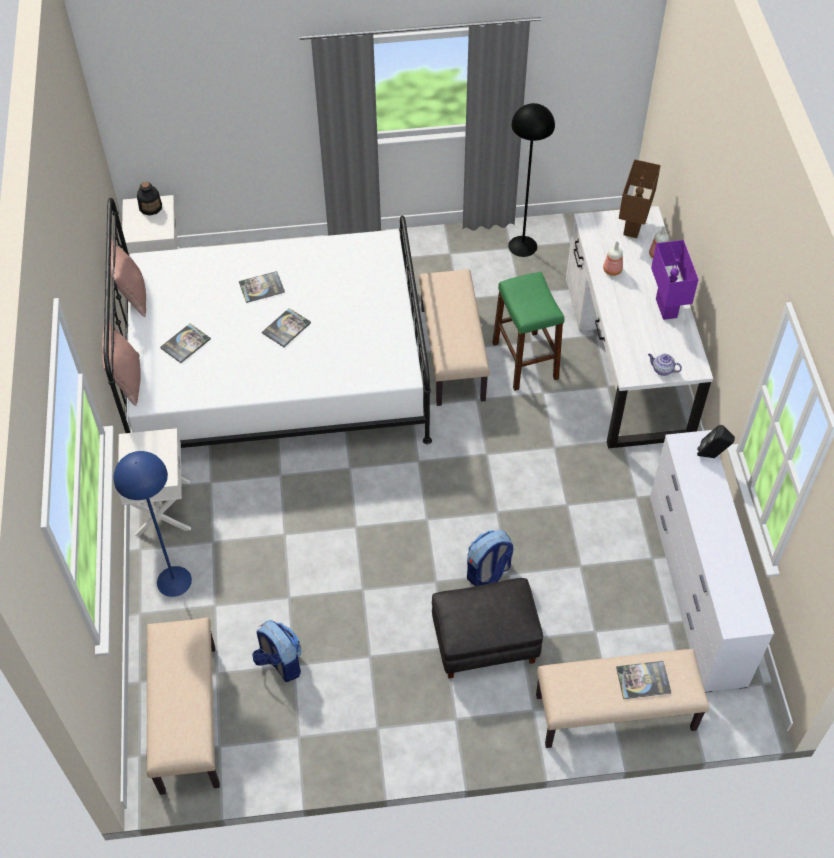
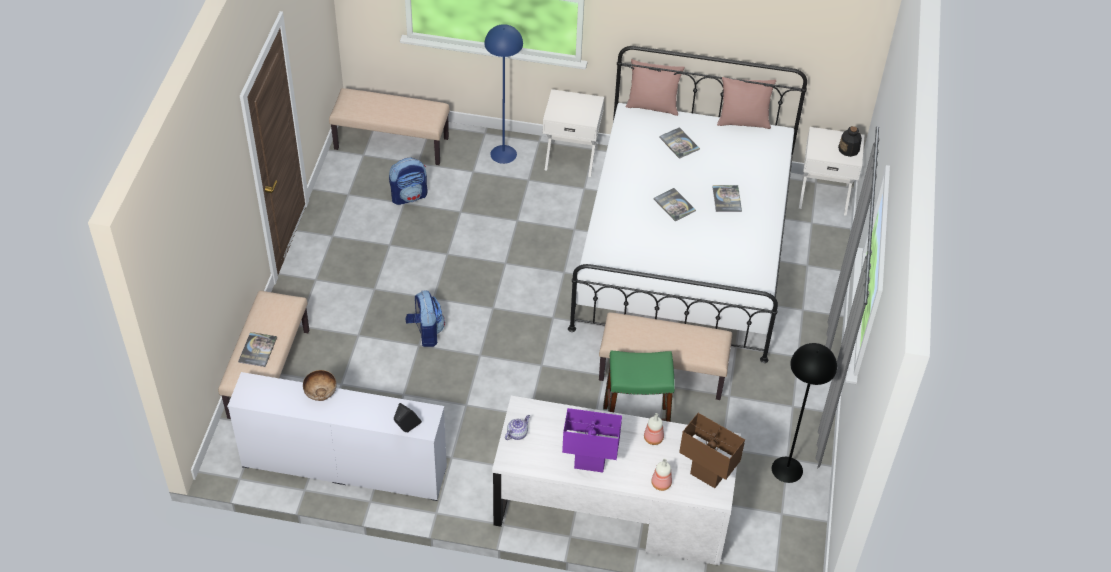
camera: 105 degrees right, 5 degrees down
(484, 642) = (367, 313): black ottoman -> none
(710, 547) = (321, 394): none -> bowl

